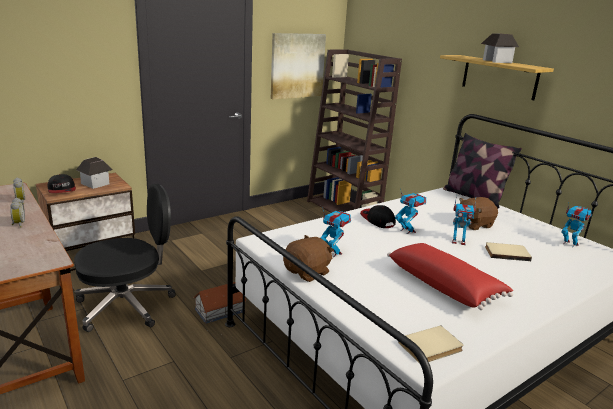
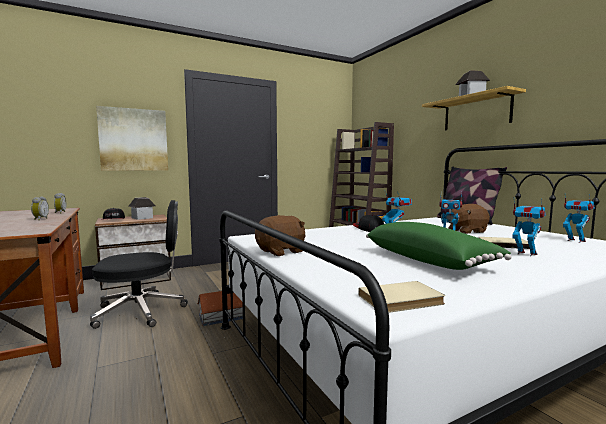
camera: 10 degrees right, 15 degrees down
(297, 66) = (314, 142): picture -> picture (134, 140)
(333, 253) = (314, 243): toy robot -> toy robot (526, 254)
(444, 285) = (429, 260): red pillow -> green pillow

